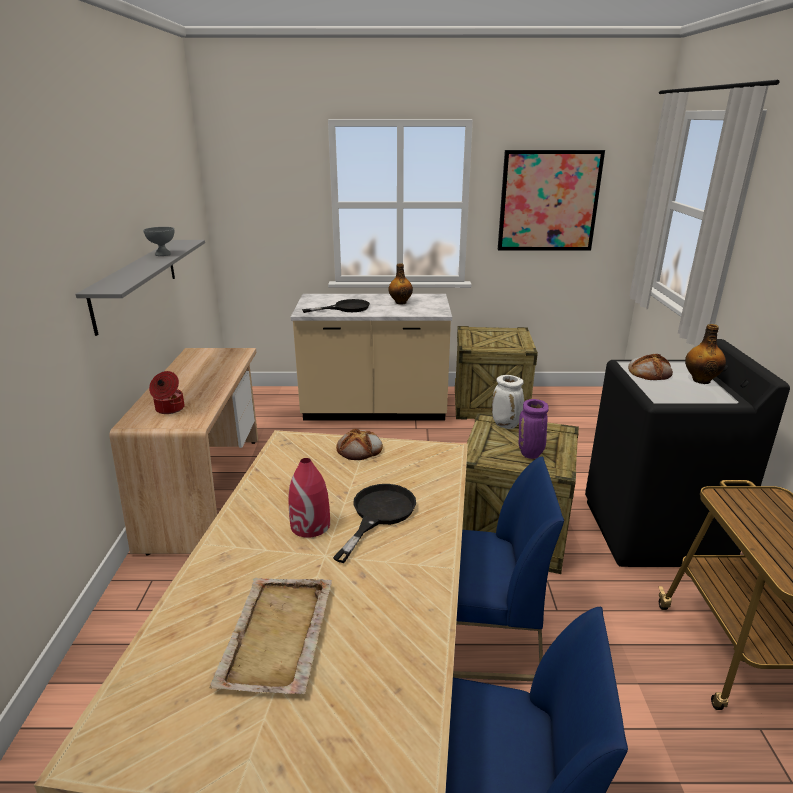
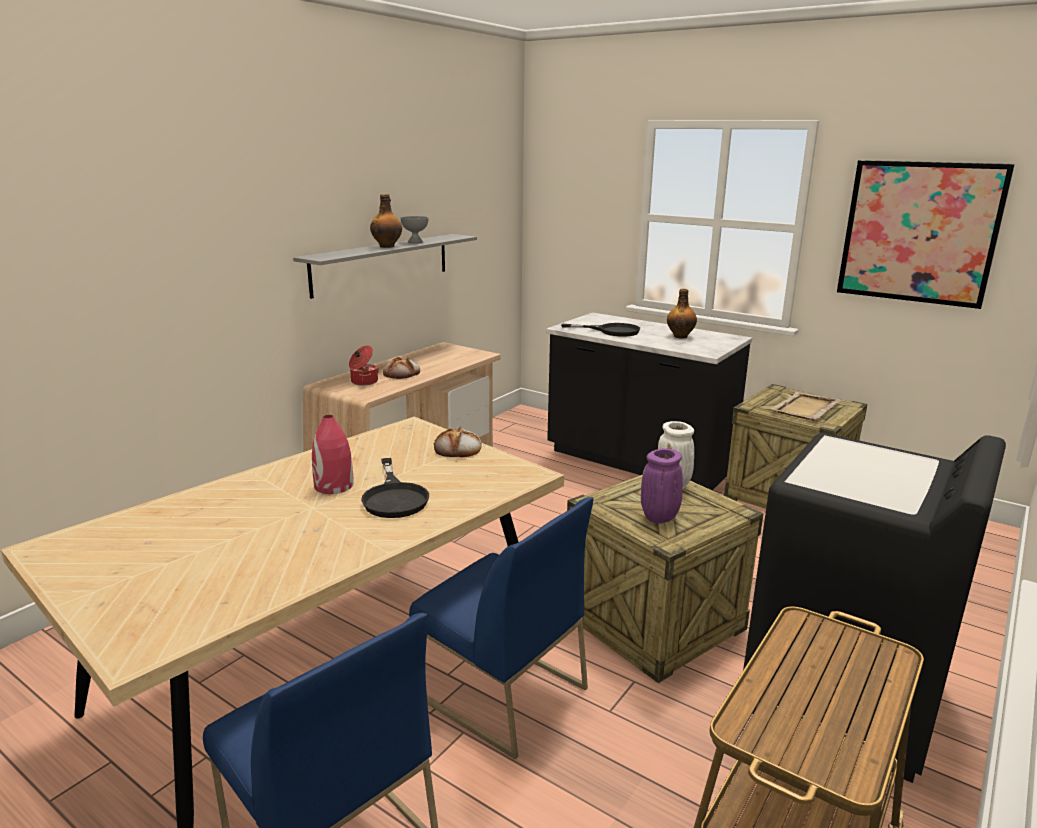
camera: 35 degrees right, 5 degrees down
(276, 636) = (207, 539): beige tray -> beige tray (805, 408)
(374, 410) = (638, 462): beige counter -> black counter
(378, 514) = (394, 497): black frying pan -> black frying pan turned 105 degrees clockwise
(649, 372) = (847, 455): bread -> bread (402, 373)
(701, 380) = (908, 480): bottle -> bottle (387, 246)

